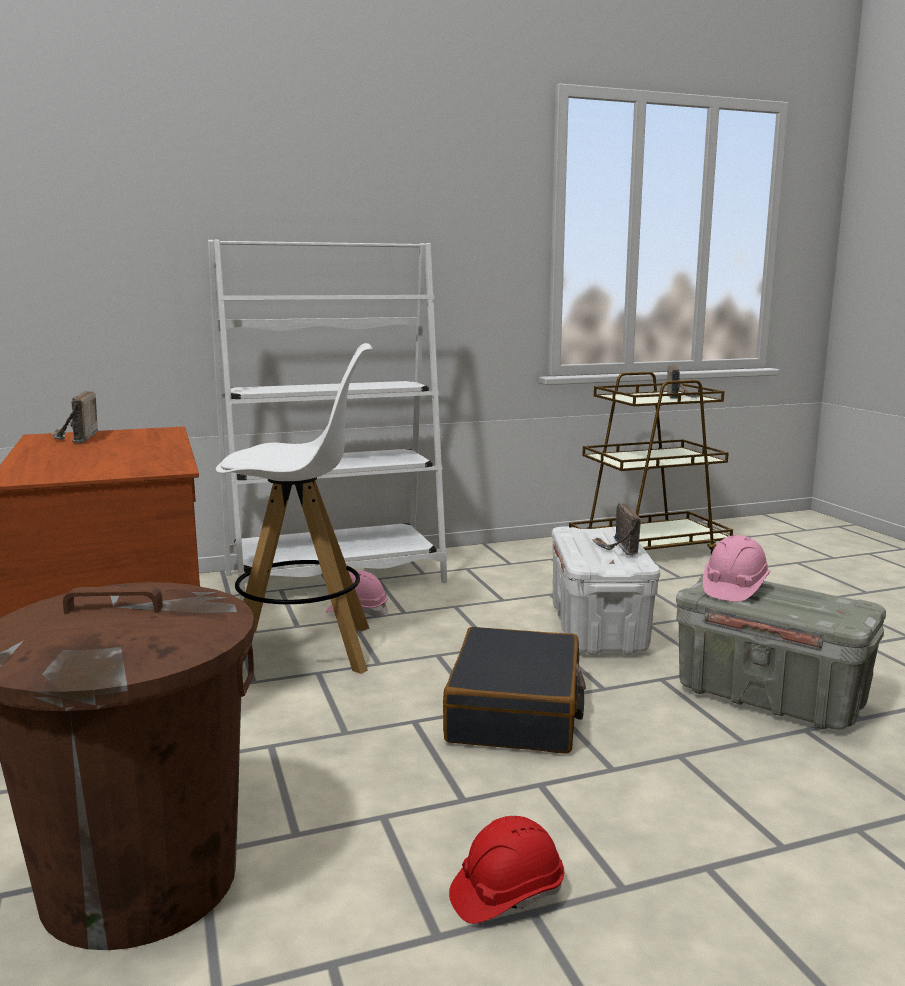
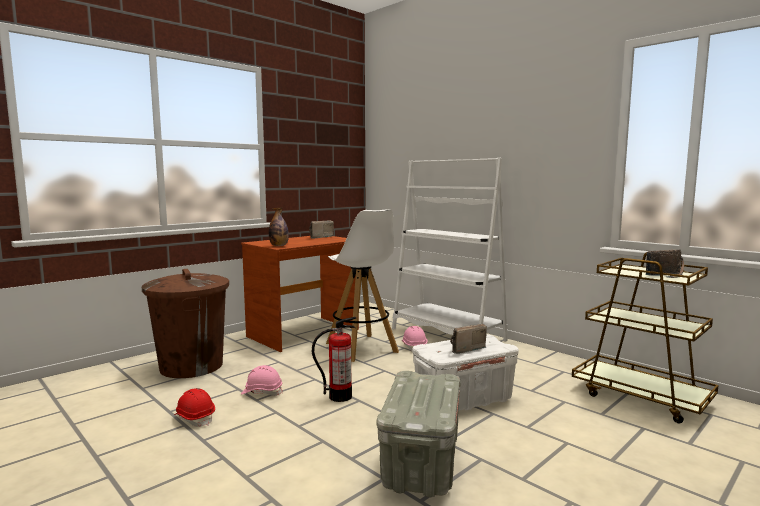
camera: 65 degrees right, 5 degrees down
(150, 467) = (279, 246): none -> bottle
(516, 711) = (340, 396): black suitcase -> fire extinguisher
(734, 588) = (423, 381): pink hard hat -> pink hard hat (262, 392)

